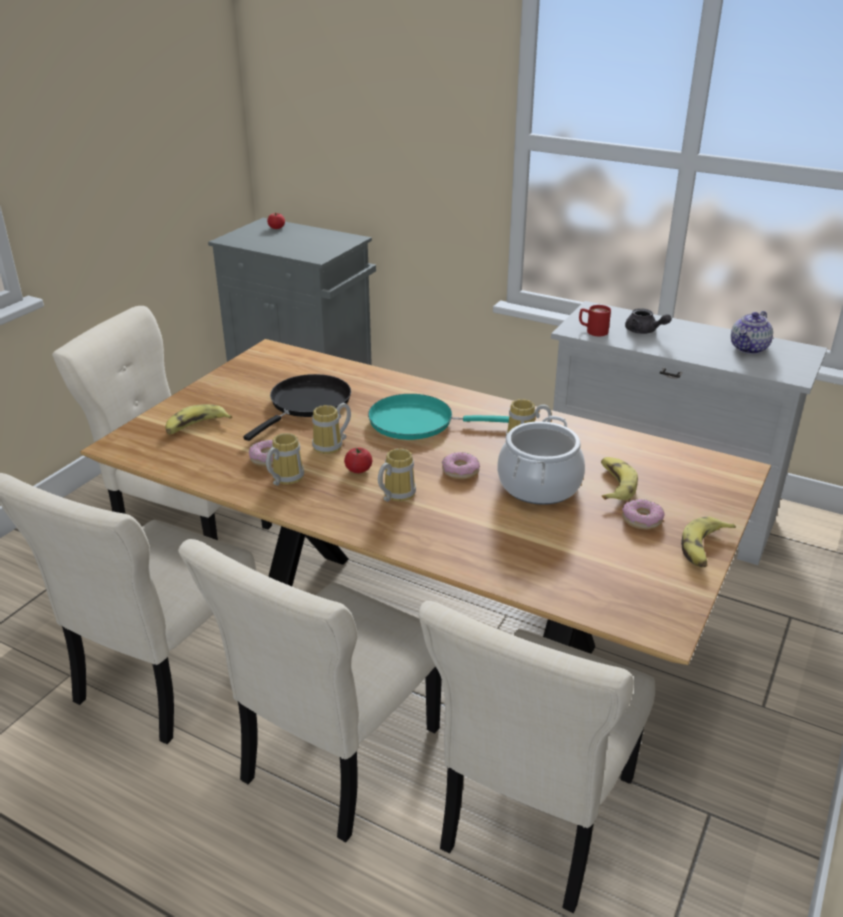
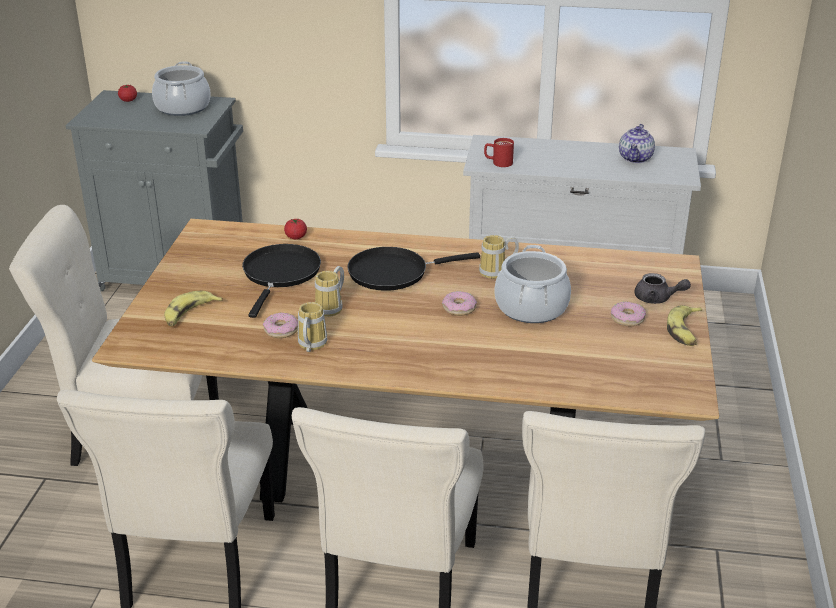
camera: 20 degrees left, 0 degrees up
(318, 239) = (182, 107): none -> cooking pot
(358, 470) = (371, 324): tomato -> tomato (296, 237)
(395, 495) = (417, 339): mug -> none
(417, 422) = (393, 273): turquoise frying pan -> black frying pan
(614, 485) = (590, 295): banana -> none
(644, 331) = (542, 156): grey teapot -> grey teapot (657, 299)

